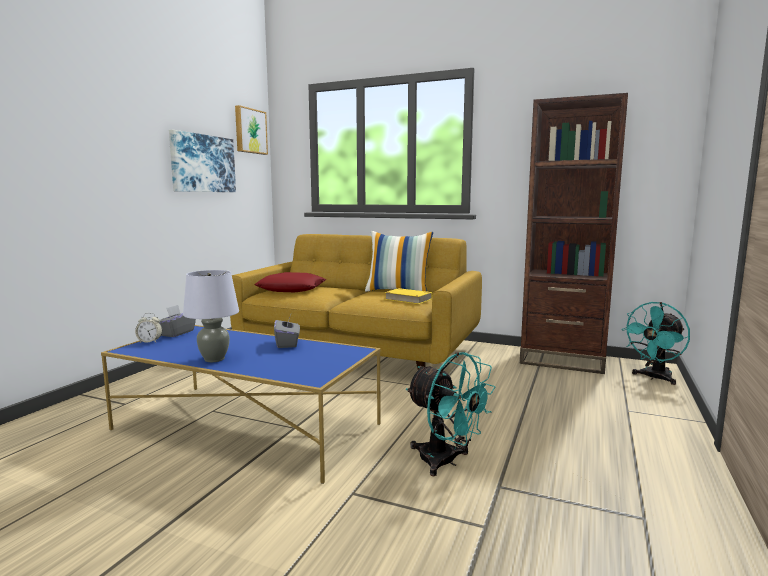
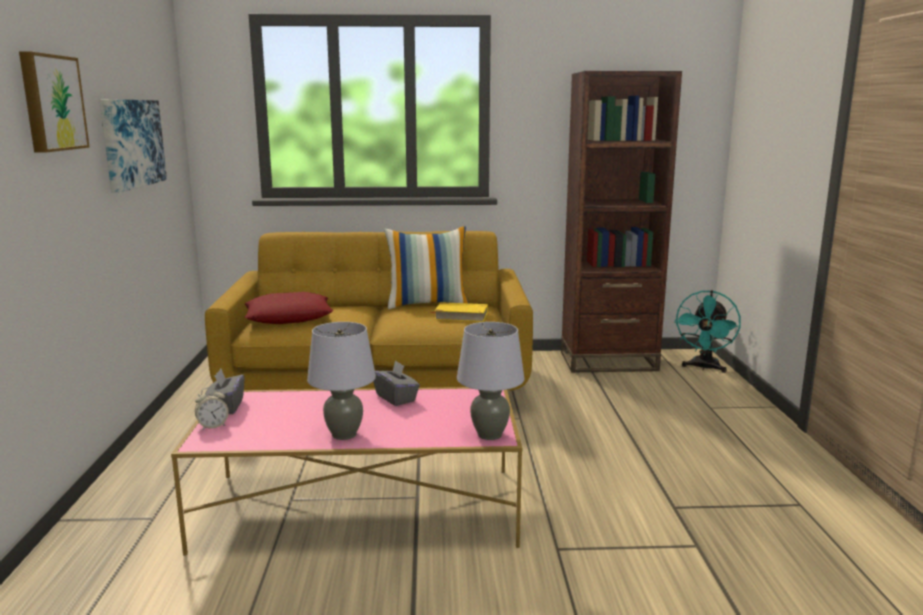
camera: 25 degrees left, 5 degrees up
(247, 427) = (362, 509): blue coffee table -> pink coffee table
(250, 131) = (166, 83): picture -> picture (51, 103)
(312, 376) = (490, 434): none -> grey table lamp
(446, 462) = (608, 496): turquoise fan -> none

